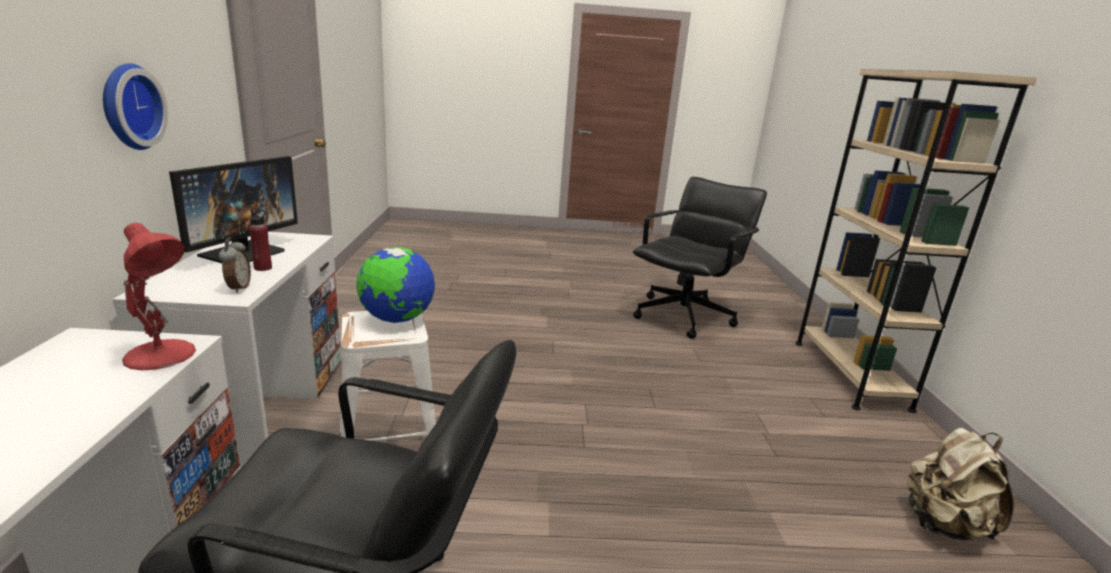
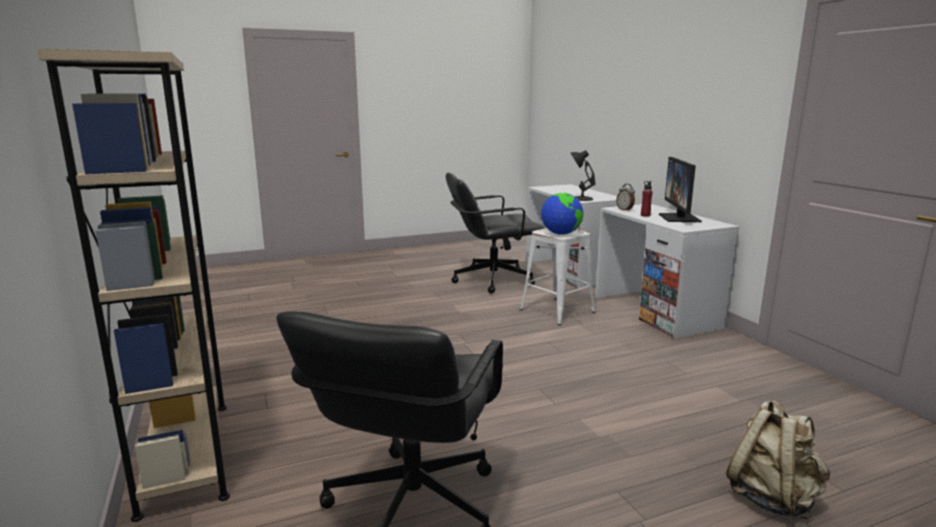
camera: 160 degrees right, 5 degrees down
(128, 106) = (687, 124): wall clock -> none
(162, 355) = (580, 199): red table lamp -> black table lamp
(943, 525) = (233, 344): beige backpack -> beige backpack (772, 498)

